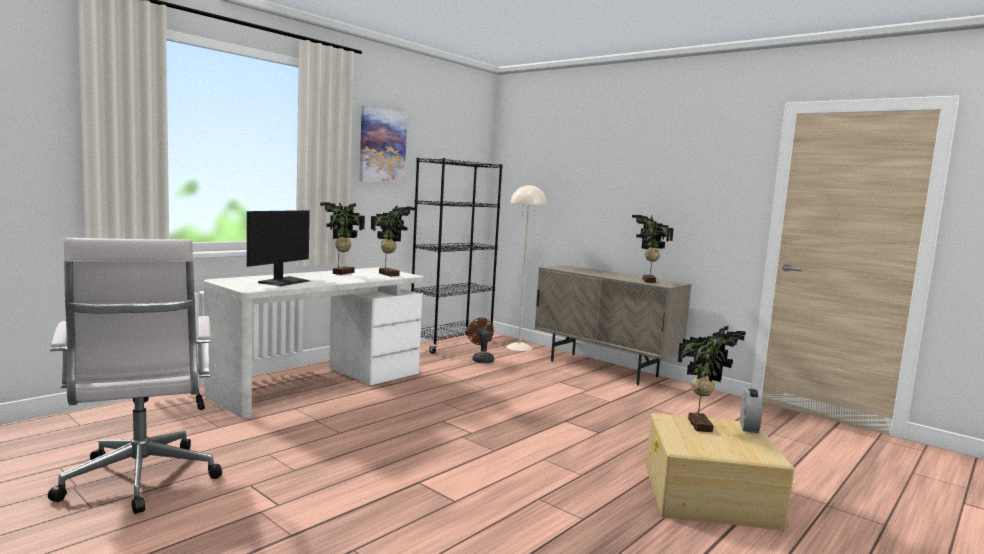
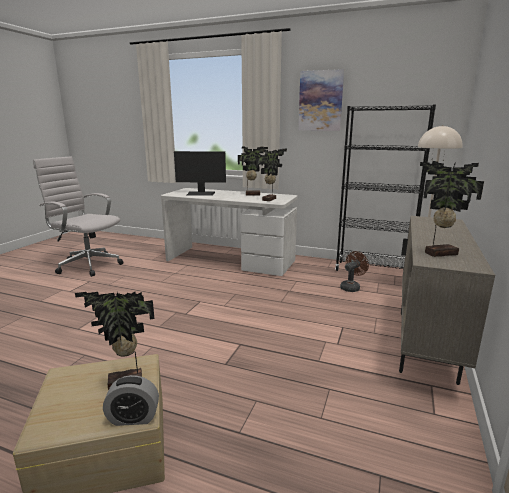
camera: 70 degrees right, 10 degrees up
(140, 482) = (87, 265): white office chair -> white office chair turned 75 degrees clockwise

